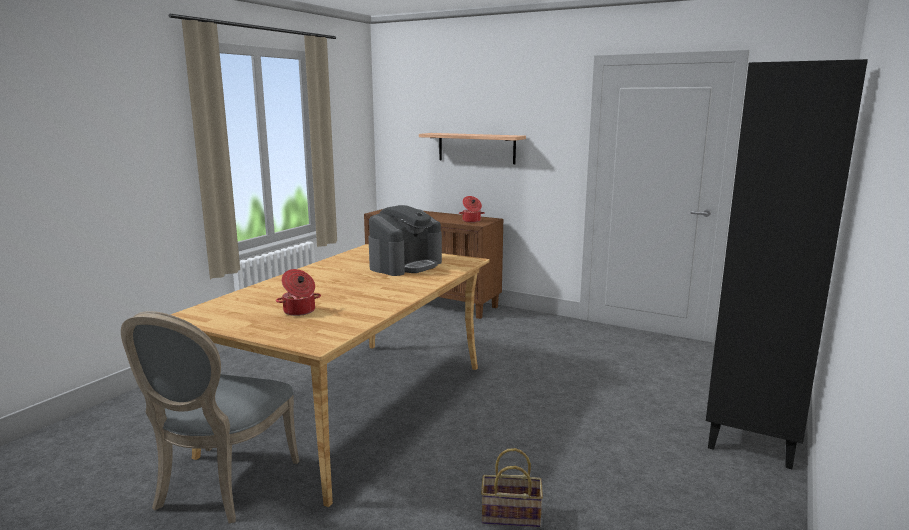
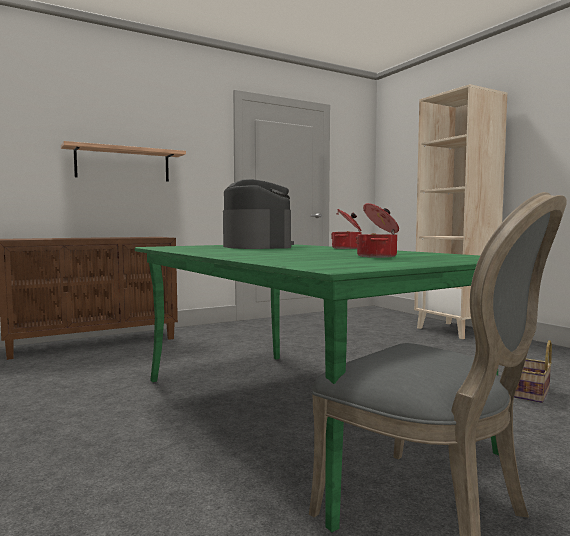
camera: 60 degrees left, 10 degrees down
(355, 406) = (292, 410): beige dining table -> green dining table
(471, 221) = (146, 237): cooking pot -> cooking pot (347, 248)
(753, 437) = (455, 330): black bookcase -> beige bookcase

